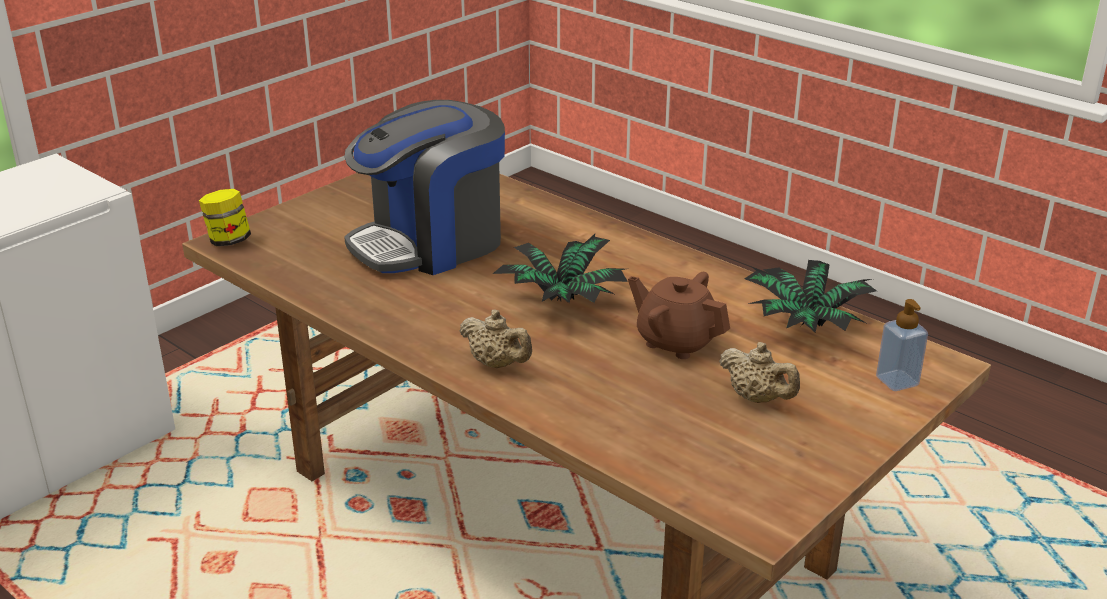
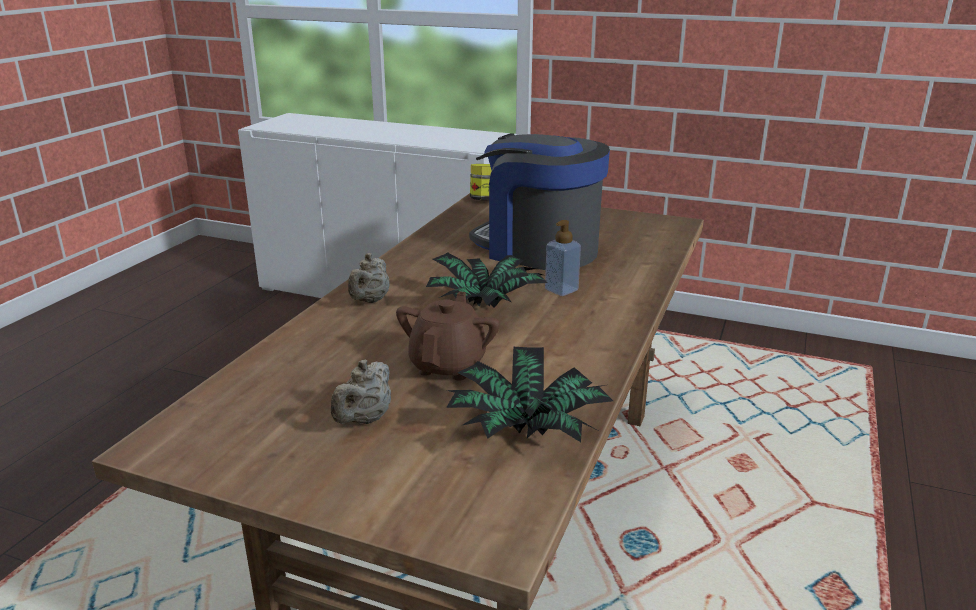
camera: 70 degrees right, 5 degrees down
(897, 381) = (440, 507): soap dispenser -> soap dispenser (561, 290)

